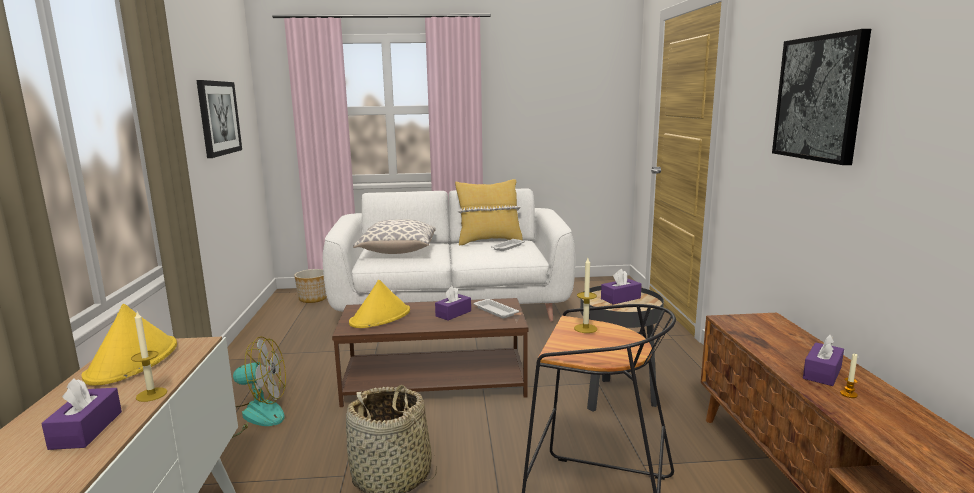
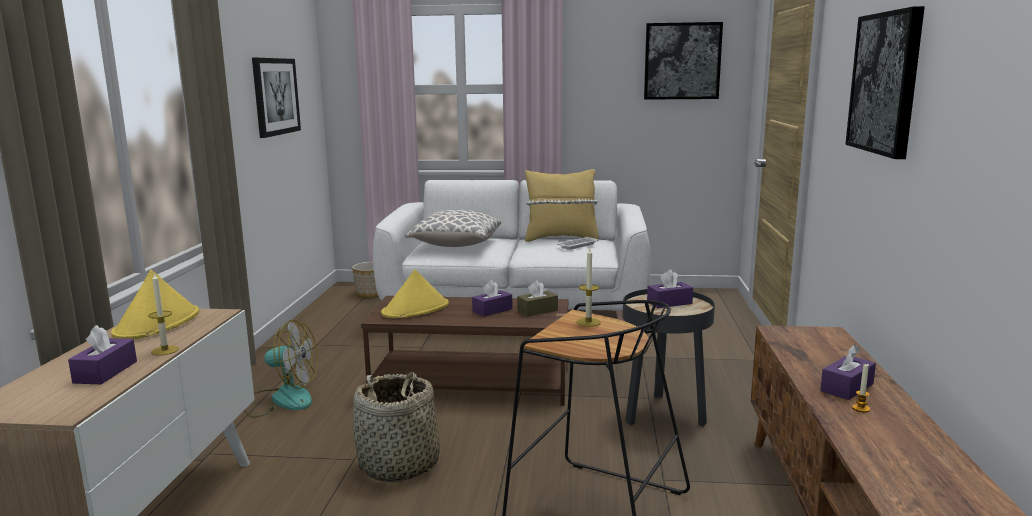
camera: 10 degrees right, 0 degrees up
(495, 311) = (537, 310): white tray -> brown tissue box
(581, 84) = (682, 61): none -> picture

